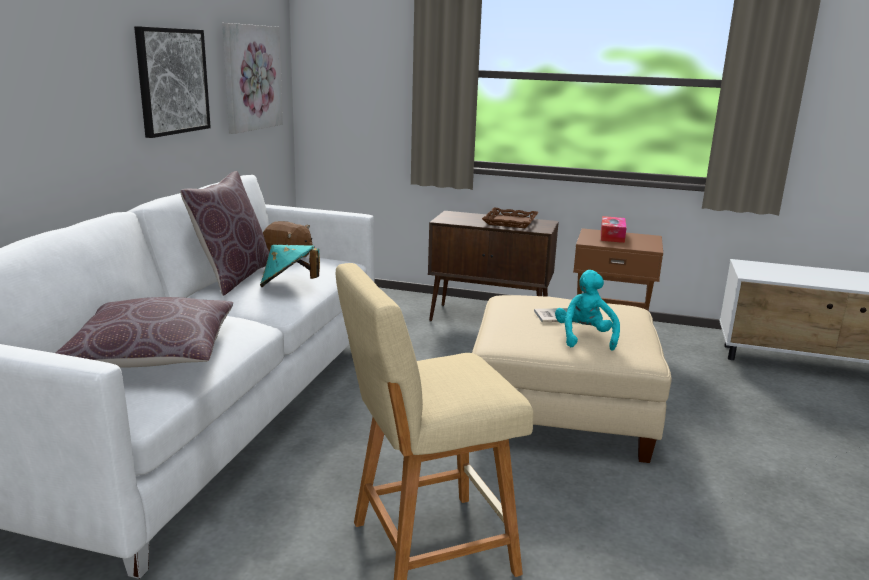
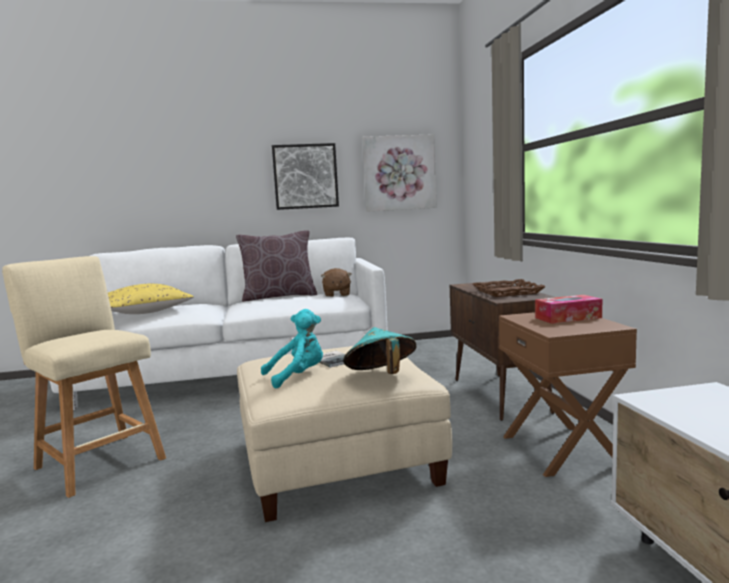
camera: 65 degrees right, 10 degrees down
(153, 354) = (144, 312): brown pillow -> yellow pillow
(288, 285) = (273, 303): turquoise hat -> turquoise hat (381, 376)

